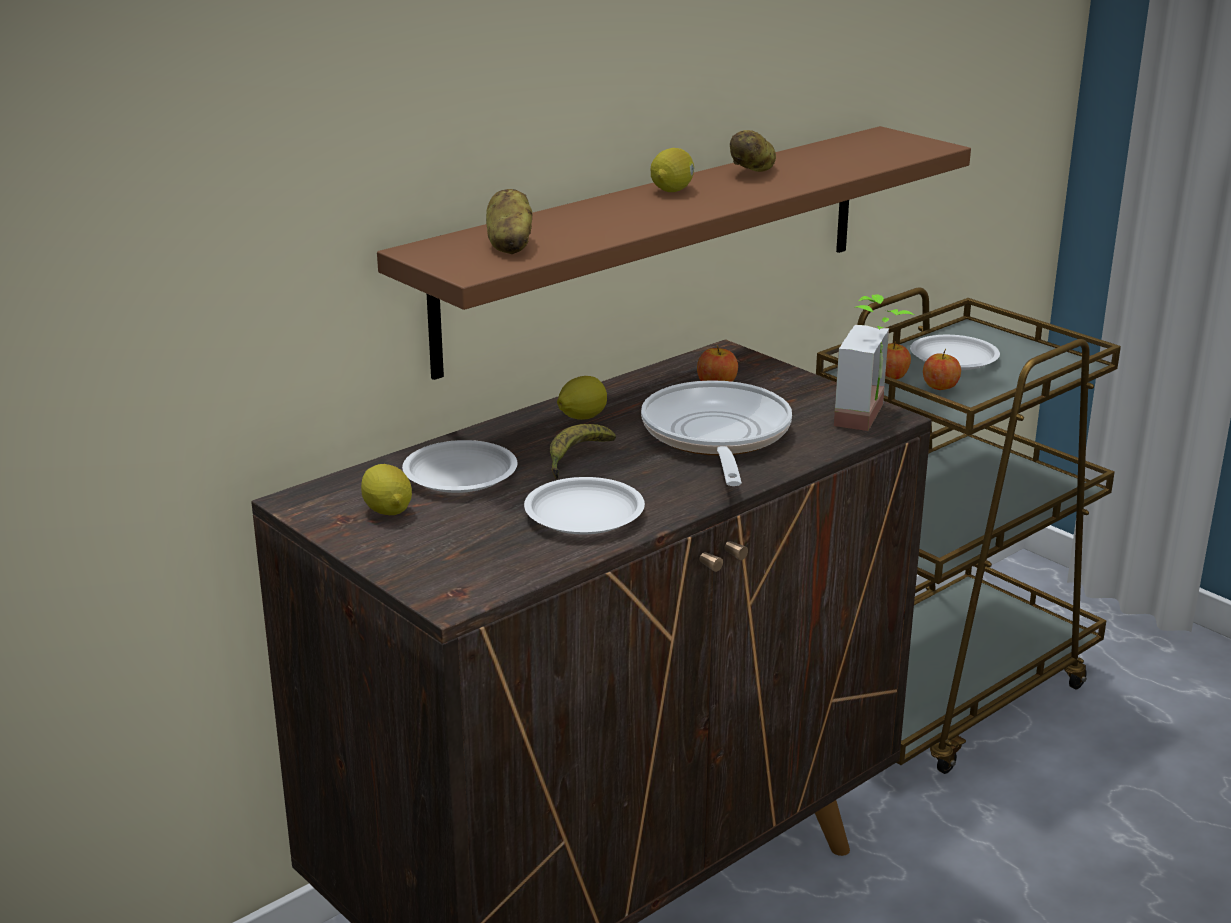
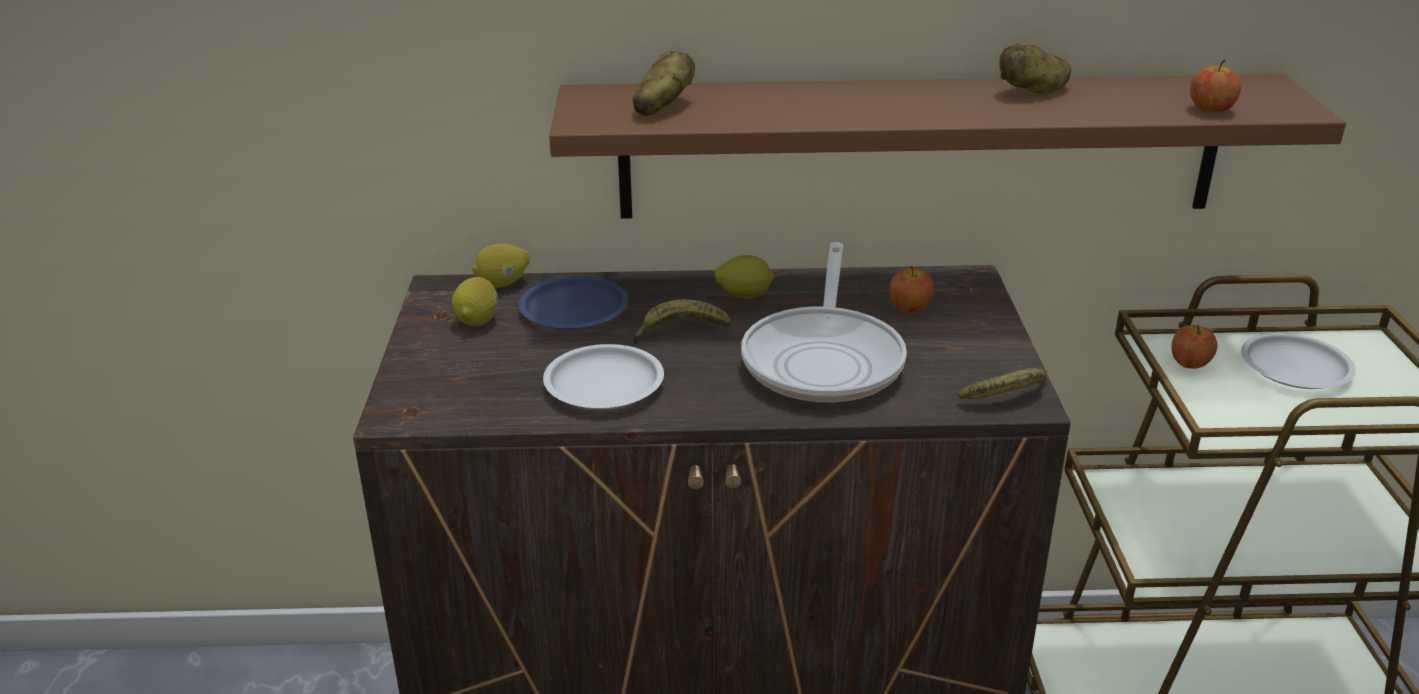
camera: 40 degrees right, 5 degrees up
(461, 474) = (574, 311): white plate -> blue plate
(673, 190) = (912, 91): lemon -> lemon (503, 284)
(716, 438) = (825, 358): frying pan -> frying pan turned 150 degrees clockwise
(873, 417) = (1009, 396): potted plant -> banana
(940, 387) = (1230, 394): apple -> apple (1211, 109)

